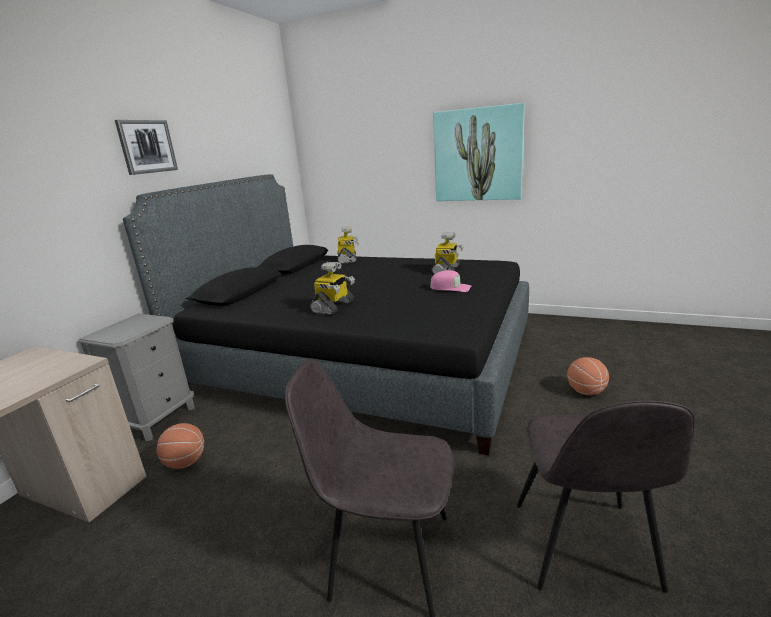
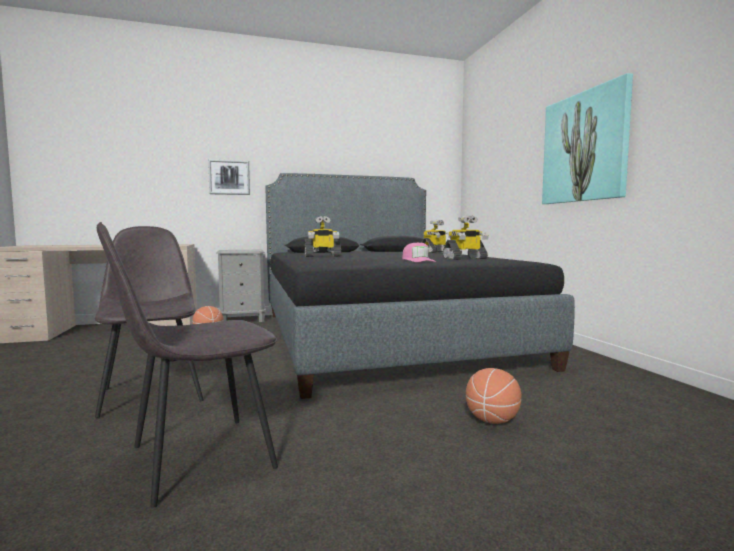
camera: 50 degrees right, 15 degrees down
(147, 146) = (301, 146): picture -> picture (229, 177)

